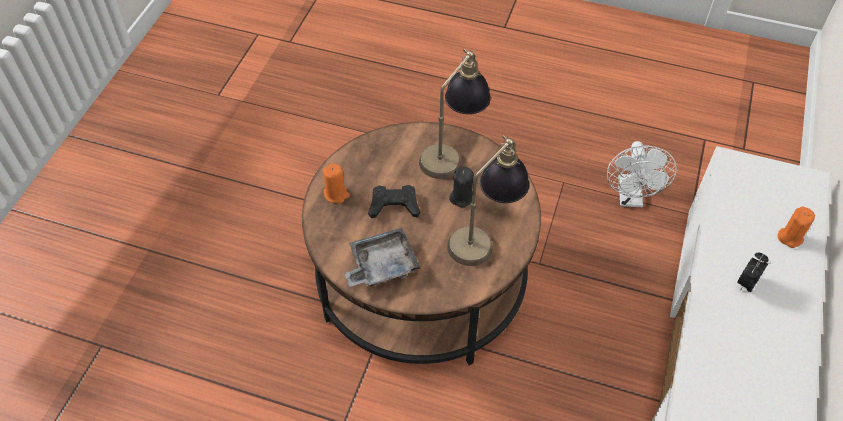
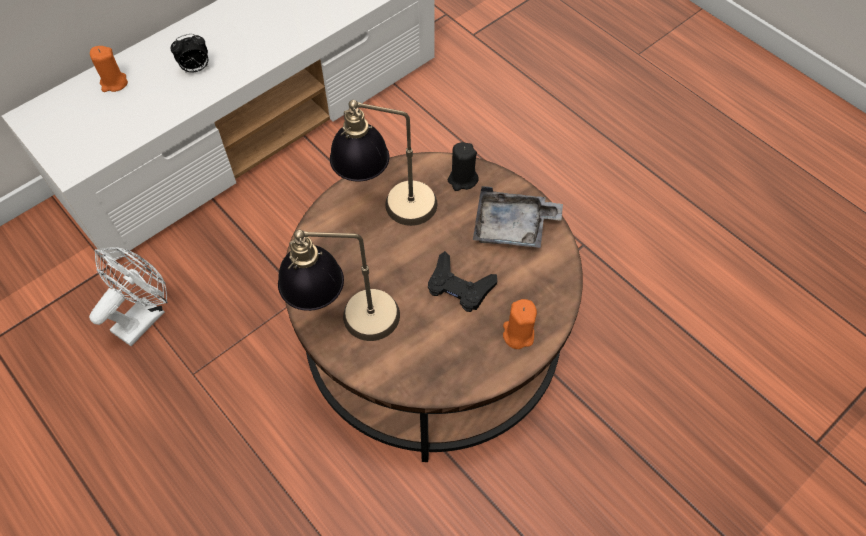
camera: 150 degrees left, 5 degrees up
(461, 197) = (379, 259): black candle -> black candle (462, 179)

